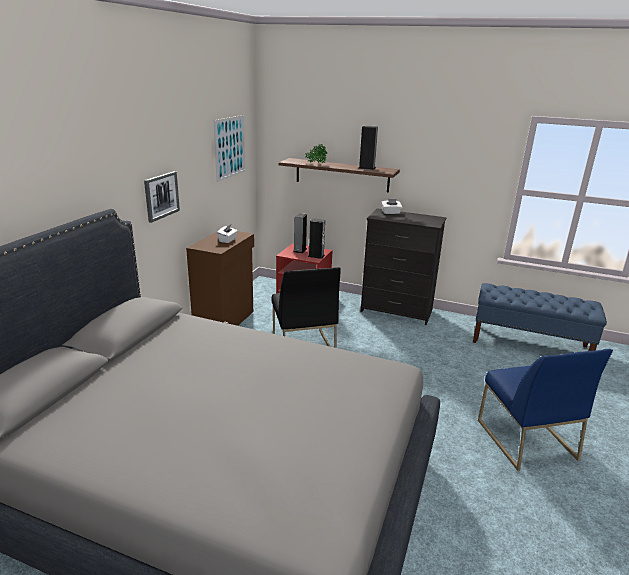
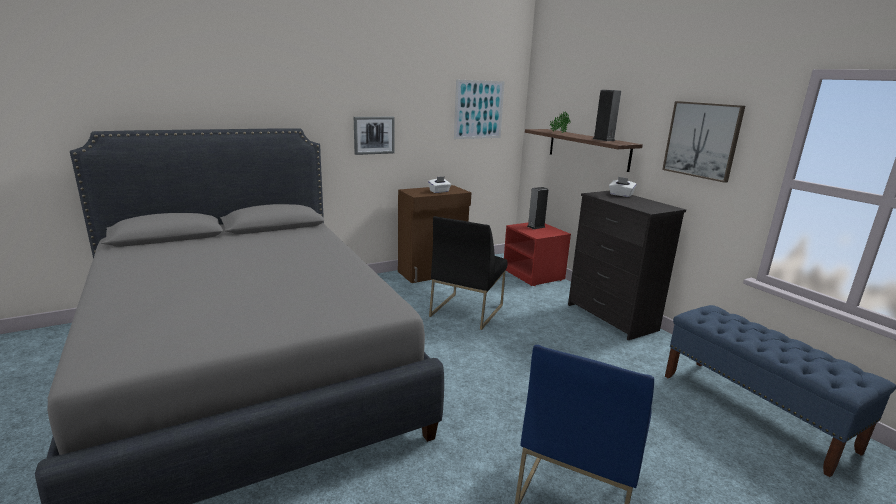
camera: 40 degrees right, 5 degrees down
(316, 256) = (544, 234): speaker -> none
(453, 164) = (702, 140): none -> picture

